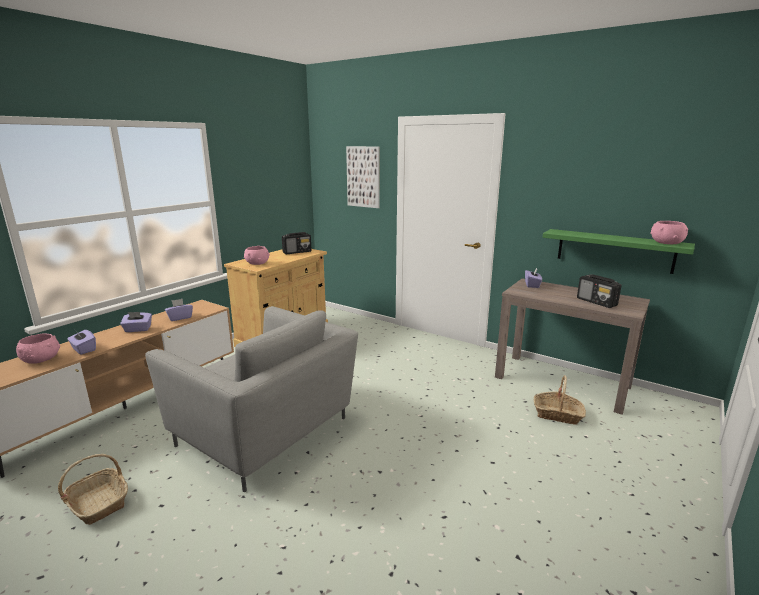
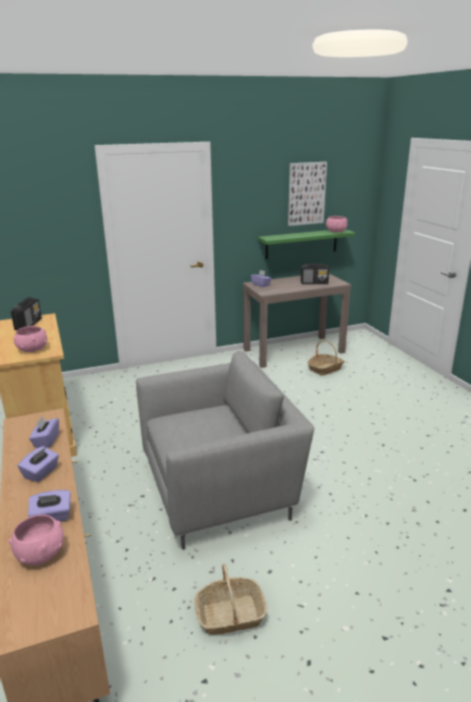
camera: 55 degrees left, 5 degrees up
(363, 177) = (53, 217): picture -> picture (306, 193)

